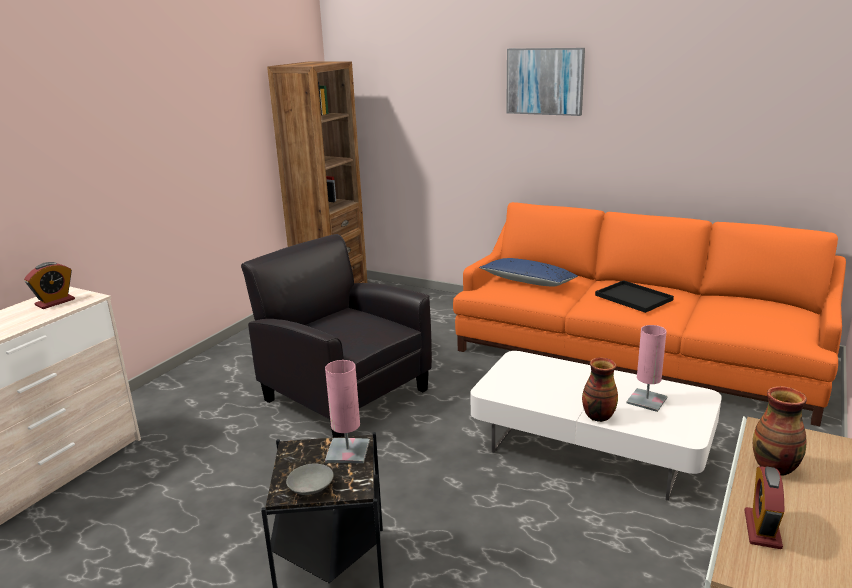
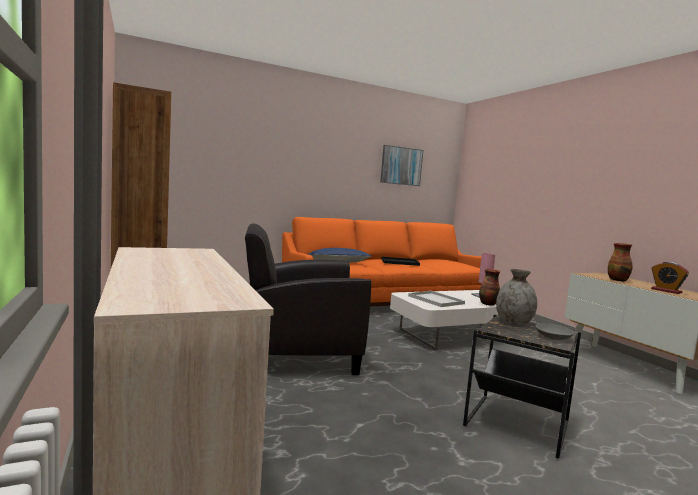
camera: 55 degrees left, 15 degrees down
(55, 302) = (170, 254): alarm clock -> none
(348, 451) = (513, 322): pink table lamp -> grey vase
(535, 381) = (434, 299): none -> white tray
(545, 81) = (309, 140): picture -> picture (401, 166)

